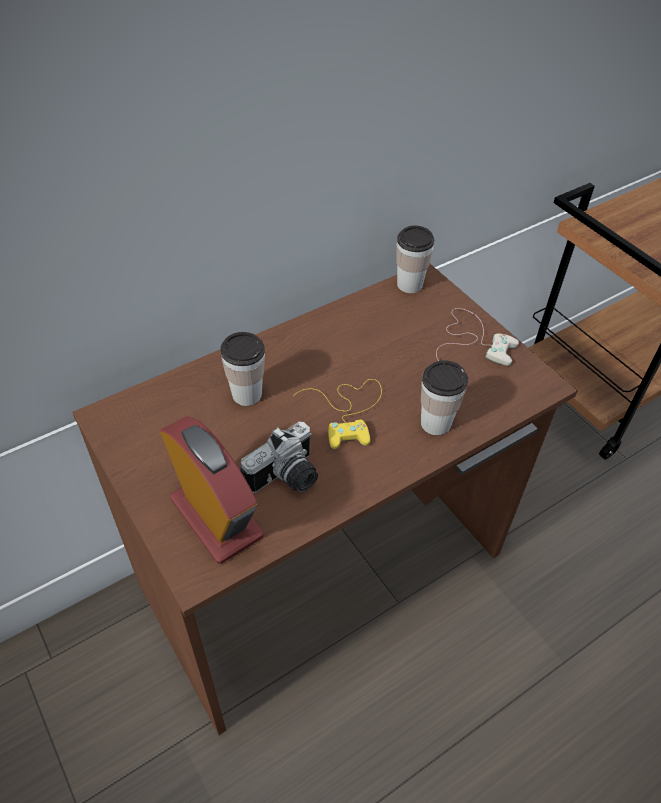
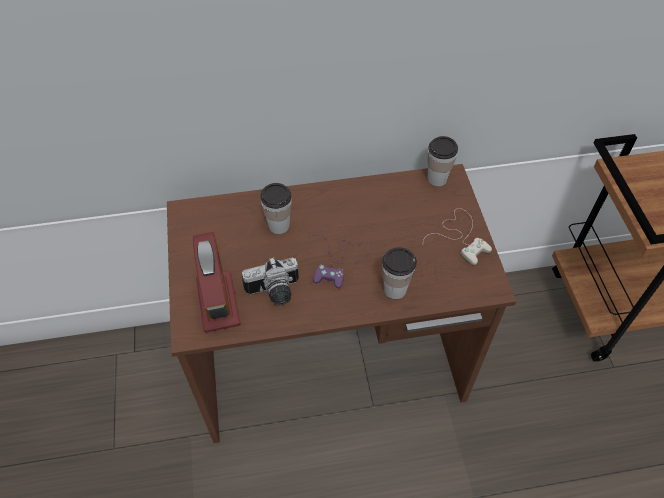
camera: 25 degrees right, 5 degrees up
(348, 411) = (339, 260): yellow game controller -> purple game controller

